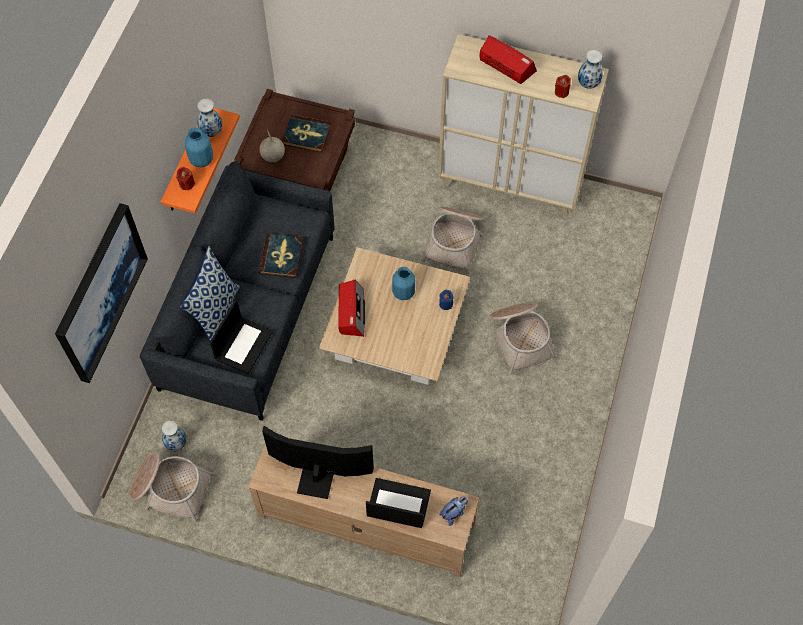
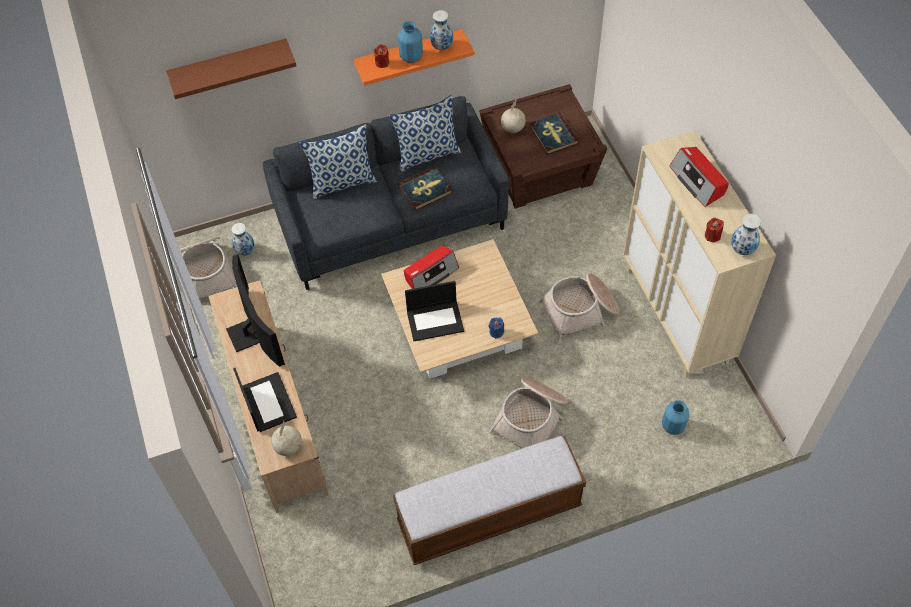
camera: 55 degrees right, 5 degrees down
(100, 292) = (230, 66): picture -> brown shelf
(243, 344) = (329, 217): laptop -> laptop (435, 320)
(246, 231) = (427, 154): none -> pillow
(403, 293) = (480, 296): blue vase -> blue vase (672, 426)
(454, 513) = (289, 447): plush toy -> globe
(506, 65) = (698, 181): radio -> radio turned 150 degrees clockwise
(578, 422) = (489, 514): none -> bench

